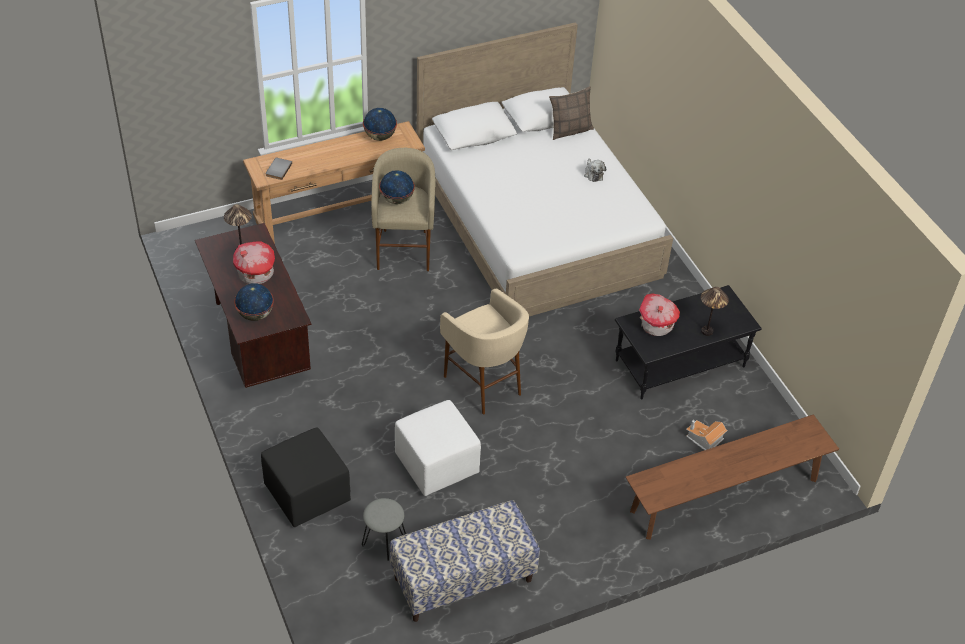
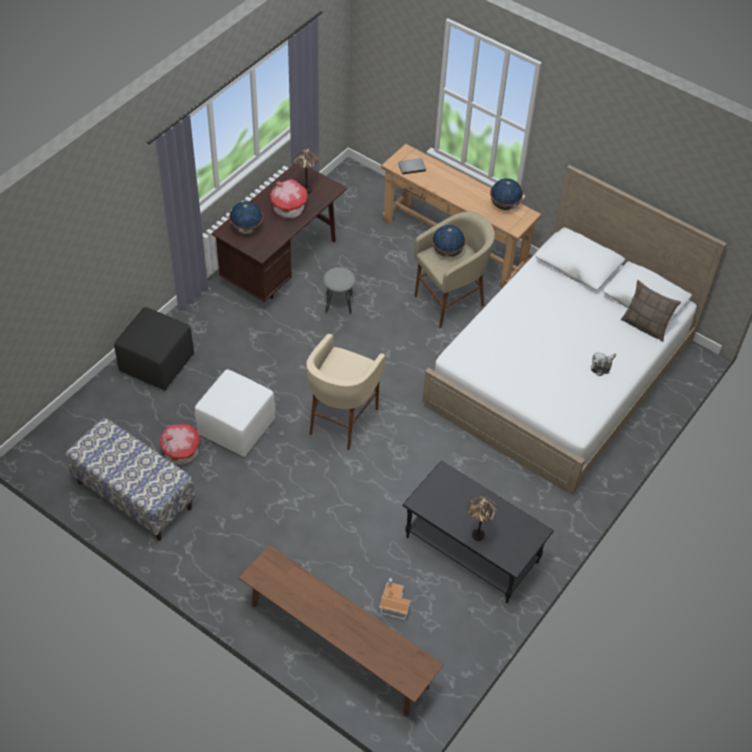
camera: 60 degrees right, 5 degrees up
(384, 542) = (140, 430): grey stool -> grey stool (339, 304)
(656, 325) = (455, 494): toy house -> toy house (181, 453)

